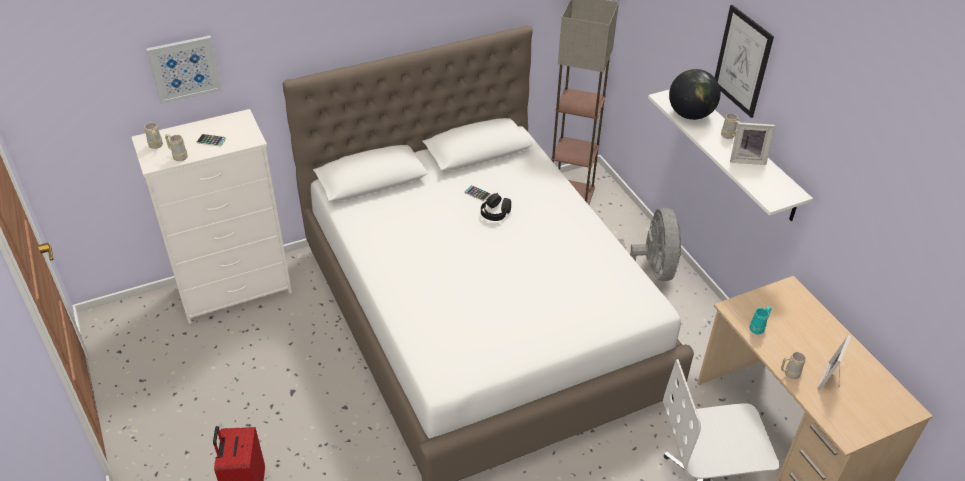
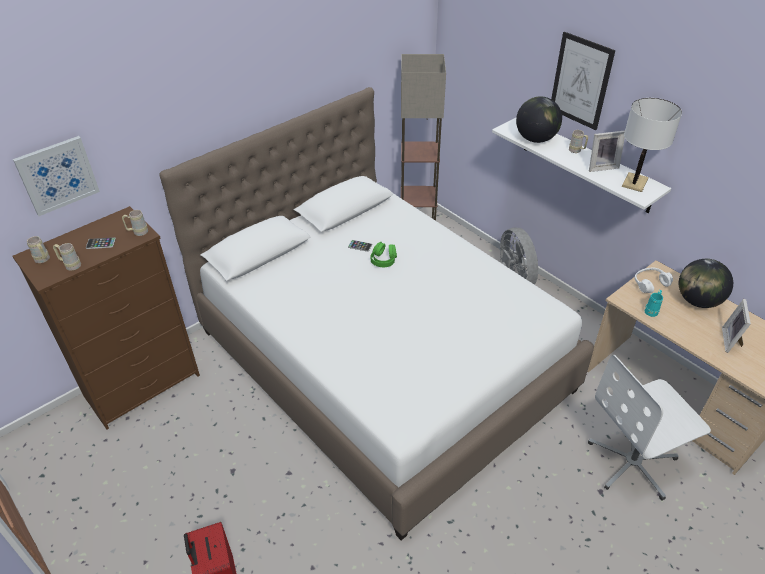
camera: 15 degrees left, 0 degrees up
(235, 290) = (144, 385): white dresser -> brown dresser
(495, 213) = (383, 260): black headphones -> green headphones
(772, 299) = (650, 283): none -> white headphones
(774, 184) = (634, 183): none -> white table lamp
(789, 373) = (696, 345): beige mug -> beige mug (138, 232)
(816, 329) = (697, 301): none -> globe

